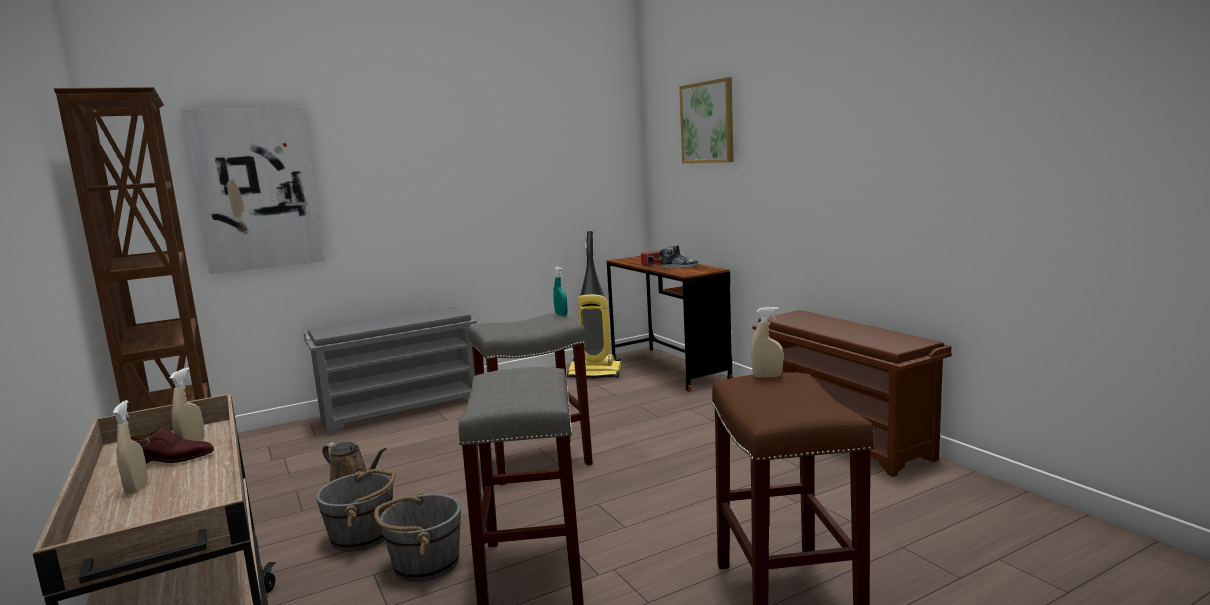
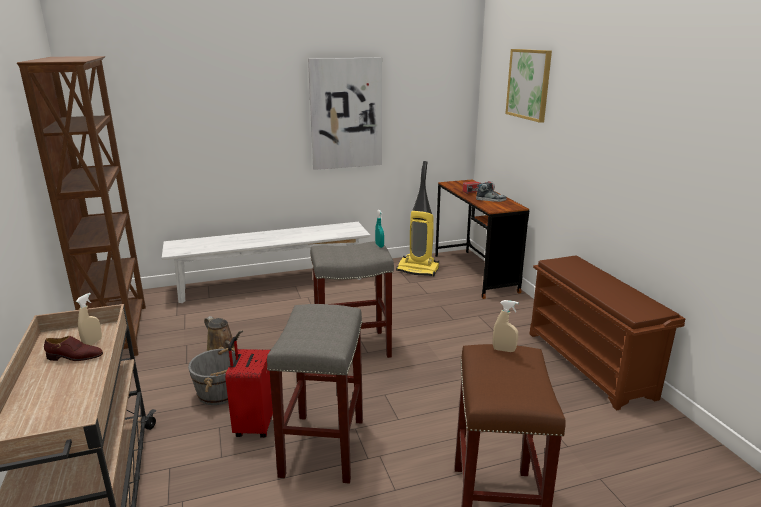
camera: 10 degrees right, 10 degrees up
(137, 488) = (48, 381): beige spray bottle -> none
(256, 189) = (174, 116): picture -> picture (346, 114)
(402, 410) = (272, 283): grey shoe rack -> white bench
(425, 564) = (254, 425): grey bucket -> red suitcase

